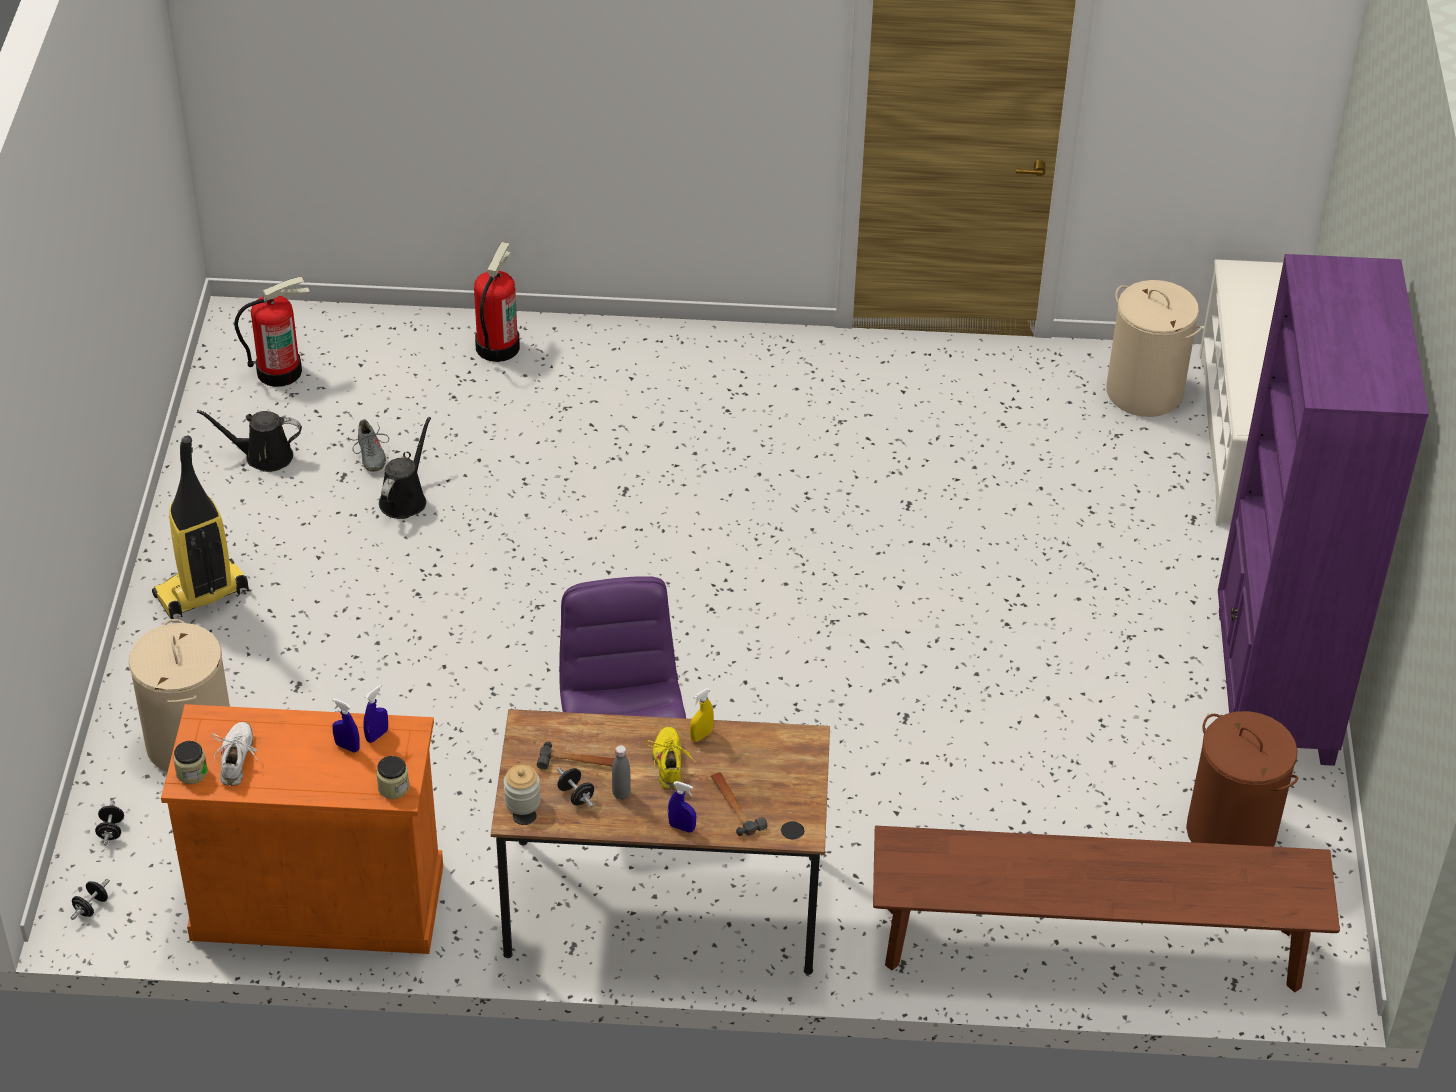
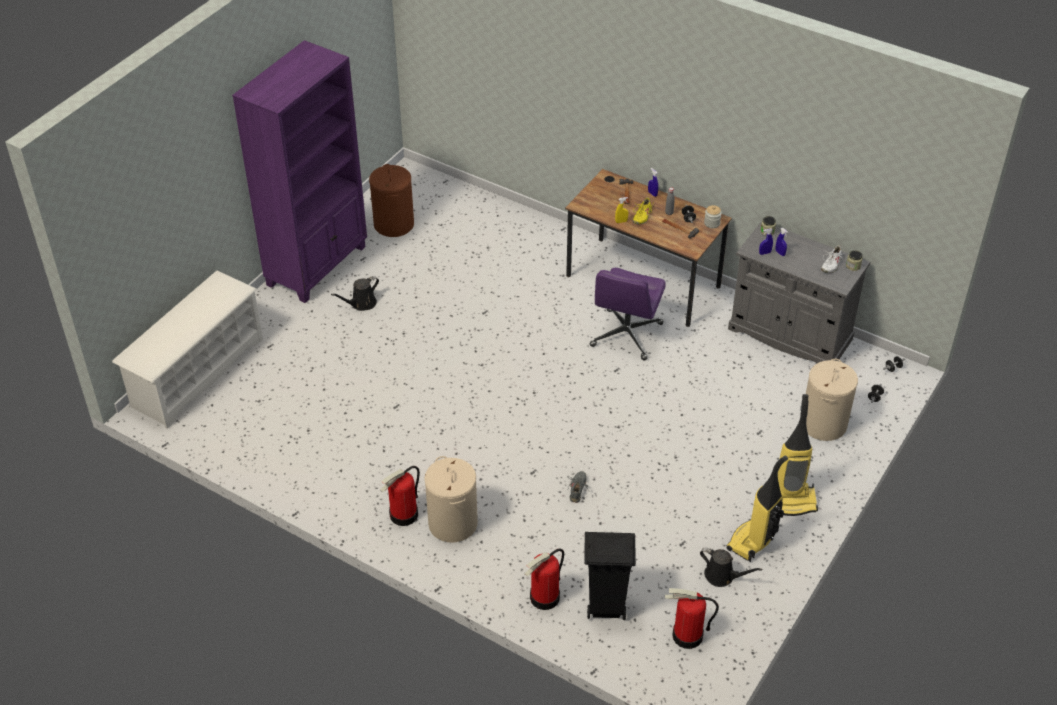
camera: 150 degrees left, 0 degrees up
(238, 516) = (753, 541): none -> vacuum cleaner
(318, 901) = (789, 334): orange cabinet -> grey cabinet
(370, 455) = (660, 551): grey shoe -> grey shoe (578, 489)
(405, 499) = (654, 515): black watering can -> black watering can (361, 304)
(408, 363) = (605, 608): none -> black trash can
(763, 370) = (404, 515): none -> fire extinguisher
(1091, 948) = (486, 209): brown bench -> none
(1145, 392) = (219, 418): beige laundry basket -> beige laundry basket (452, 523)

